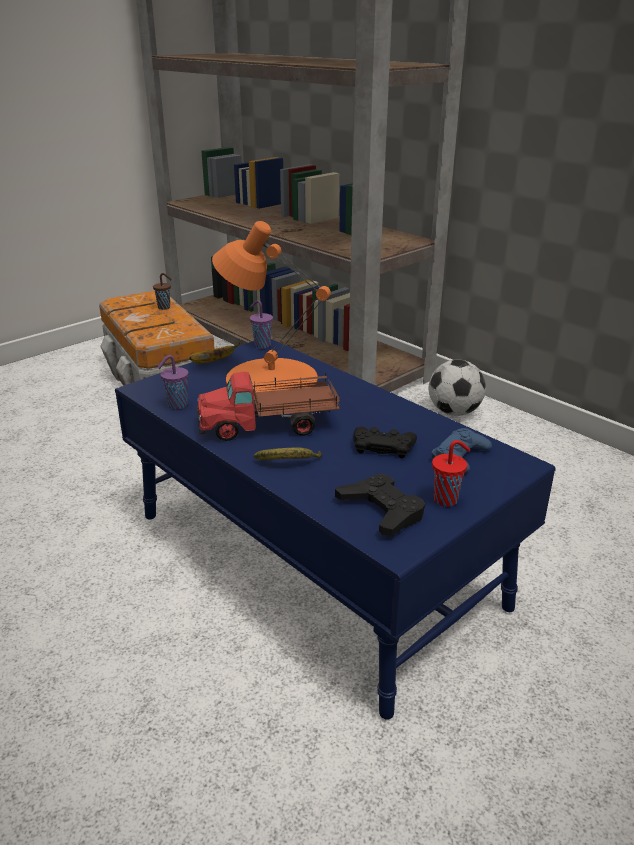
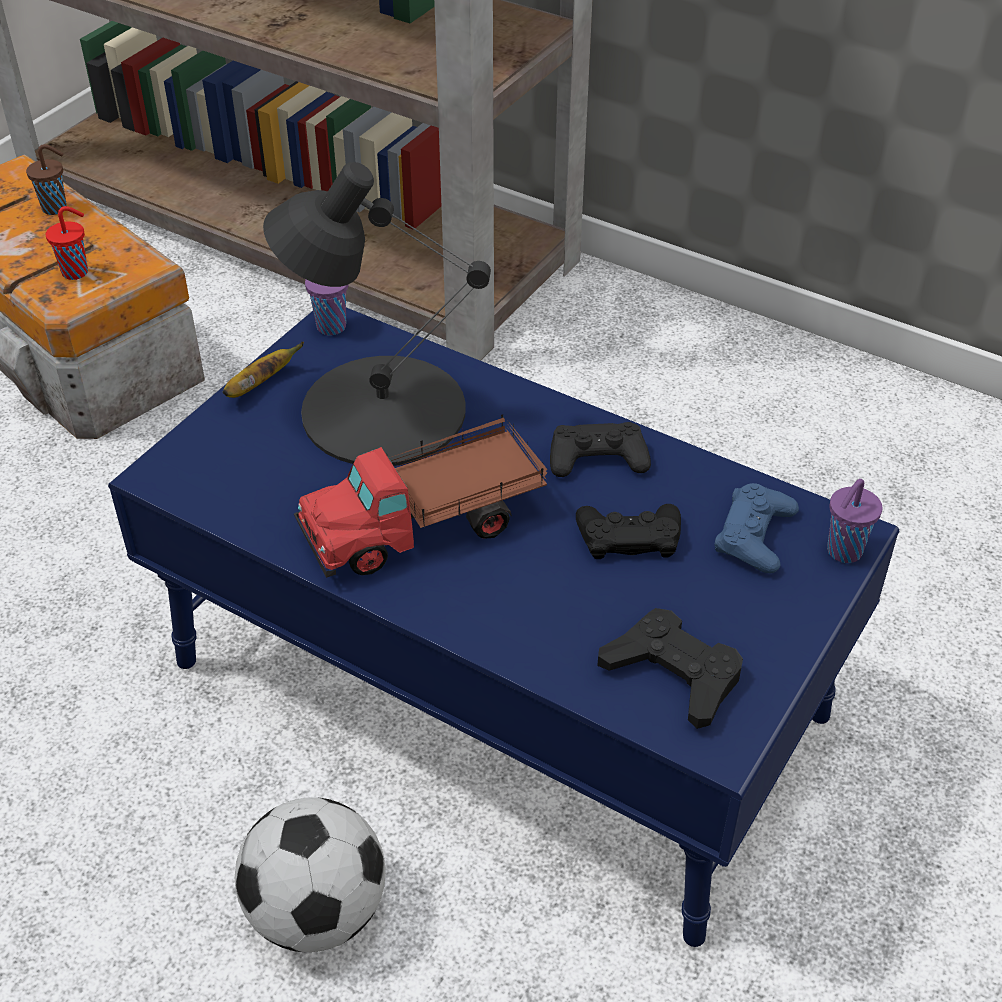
camera: 15 degrees left, 15 degrees up
(176, 405) = (244, 507): purple cup -> purple cup (843, 552)
(270, 378) = (381, 409): orange table lamp -> black table lamp
(289, 463) = (493, 604): banana -> none
(380, 412) = (597, 458): none -> black game controller
(447, 500) = (762, 631): red cup -> red cup (77, 272)
(454, 412) = (635, 334): football -> football (317, 911)

